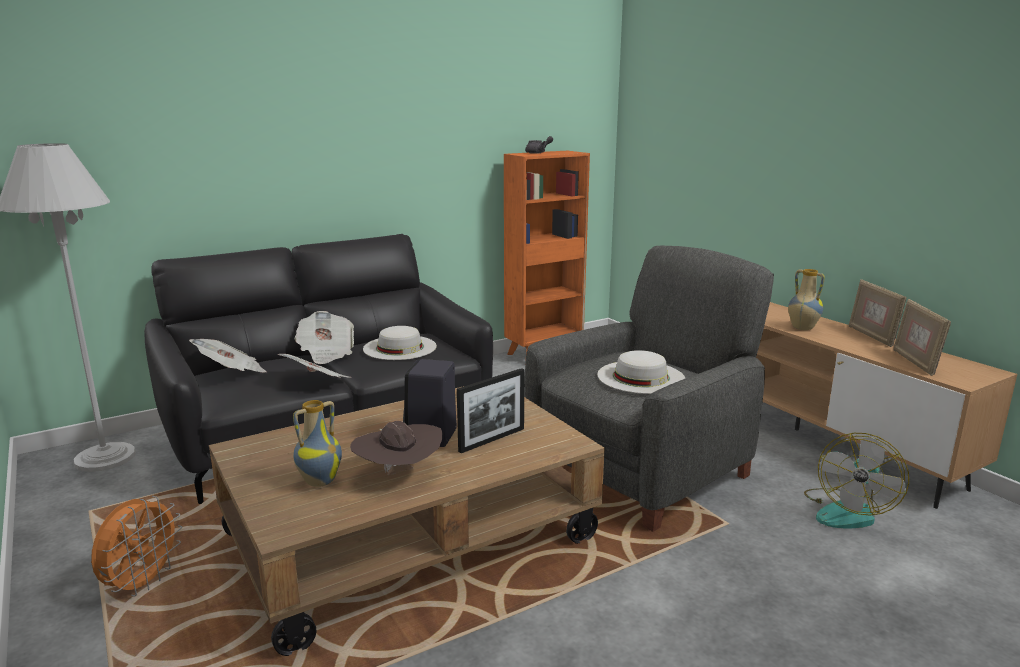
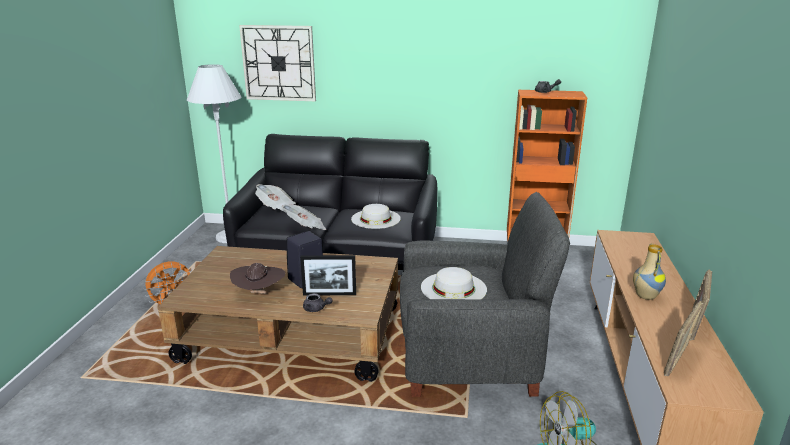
camera: 40 degrees right, 5 degrees up
(156, 139) = (278, 63): none -> wall clock
(319, 481) = (226, 282): vase -> none
(326, 353) = (338, 210): newspaper -> none
(508, 460) = (316, 309): none -> grey teapot

